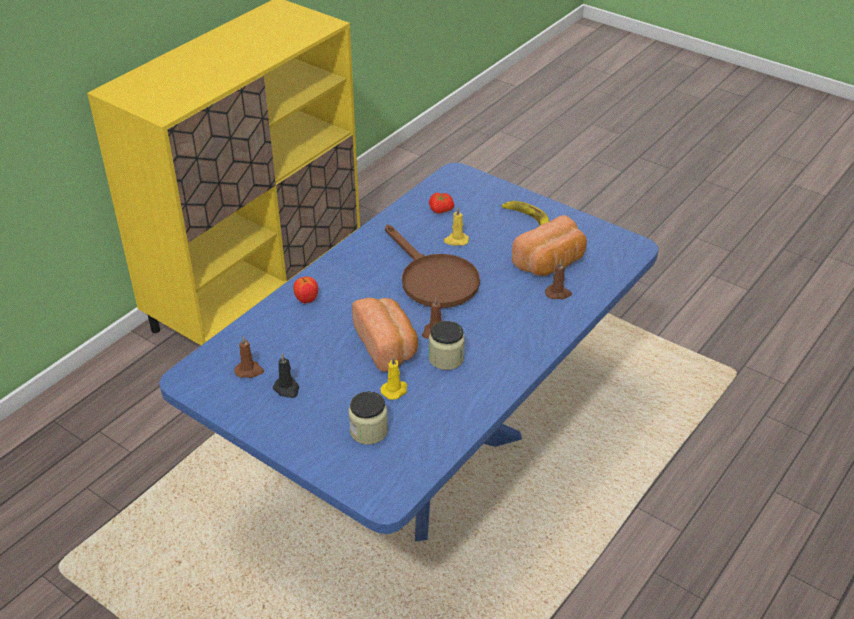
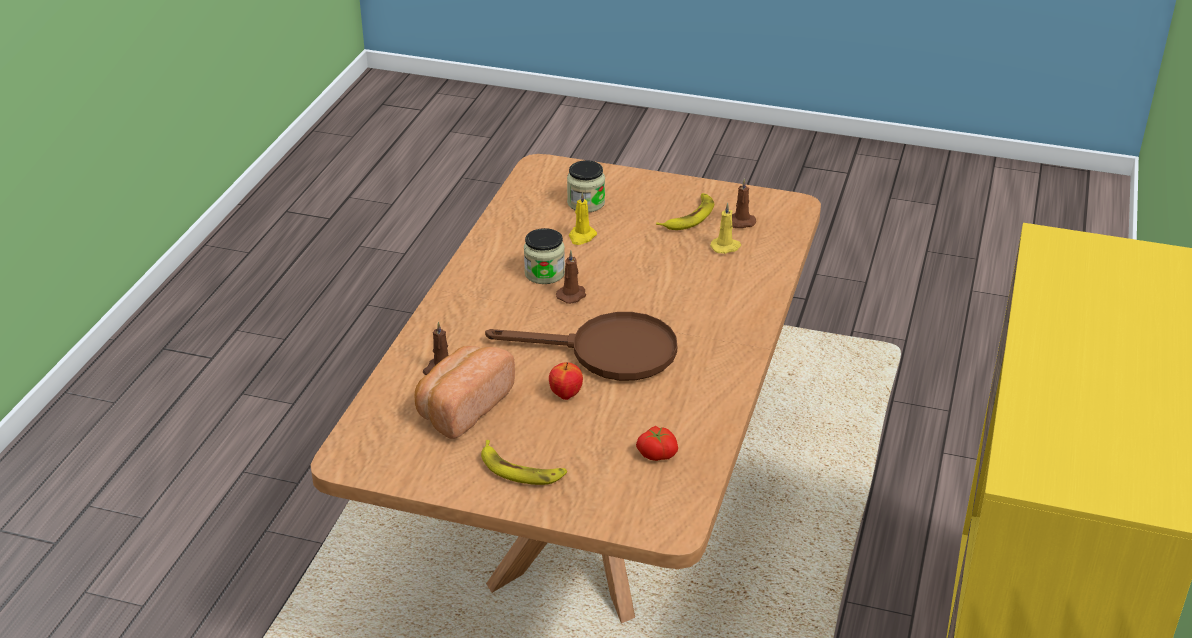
camera: 160 degrees right, 5 degrees down
(287, 389) = (689, 217): black candle -> banana
(306, 300) = (742, 296): apple -> apple (566, 395)
(387, 346) = (616, 272): bread -> none
(427, 462) = (594, 529): blue dining table -> brown dining table
(433, 279) = (608, 352): brown frying pan -> brown frying pan turned 150 degrees clockwise
(456, 240) = (607, 410): yellow candle -> yellow candle (726, 247)

